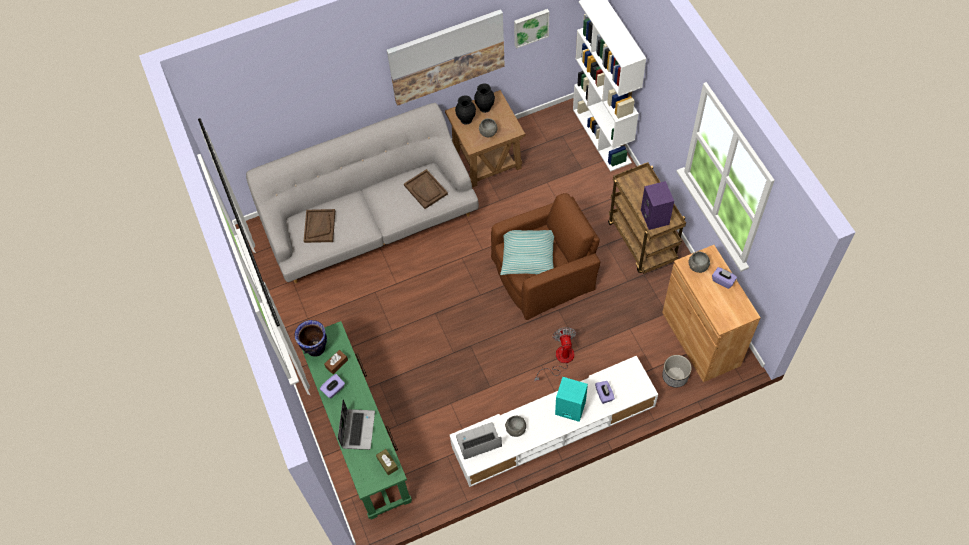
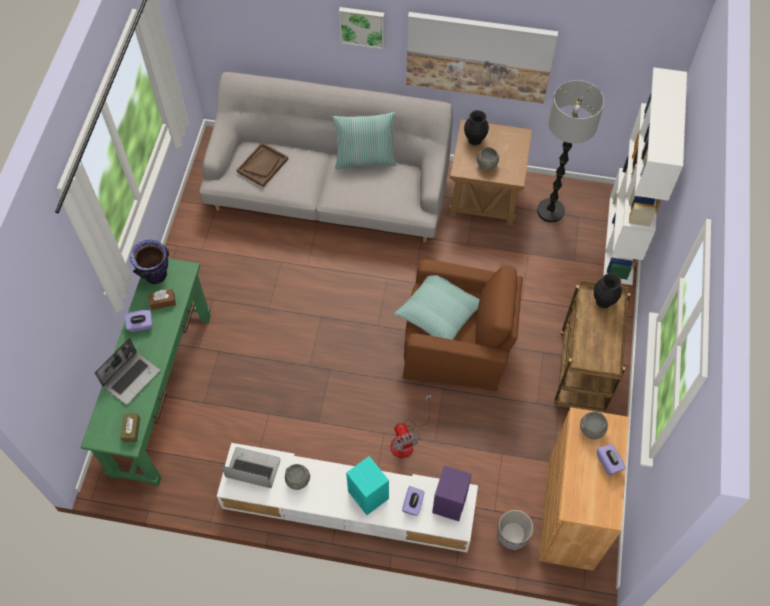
camera: 30 degrees right, 0 degrees up
(392, 178) = (365, 159): none -> pillow
(426, 190) = (388, 188): brown tray -> none
(485, 107) = (503, 138): black vase -> black vase (604, 301)
(530, 27) = (590, 72): picture -> picture (362, 26)
(540, 143) = (550, 211): none -> floor lamp
(559, 359) = (406, 440): fan -> fan turned 135 degrees clockwise
(655, 217) = (593, 351): purple speaker -> purple speaker (450, 503)

